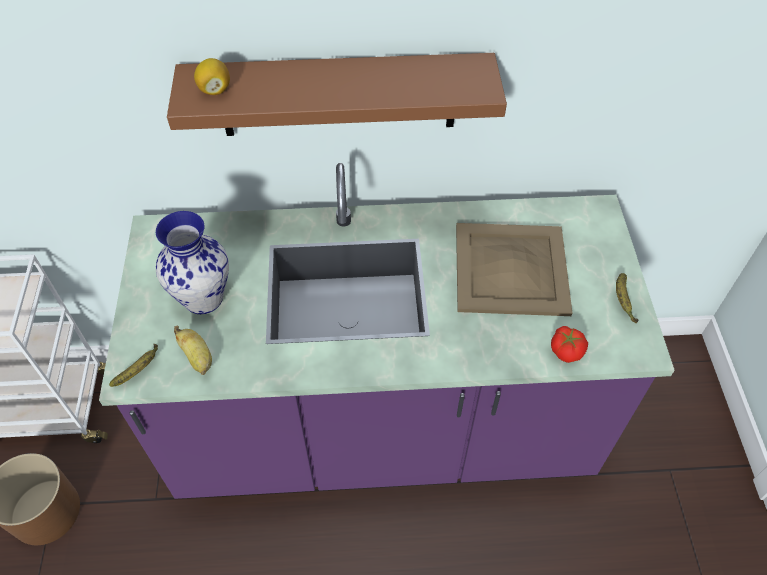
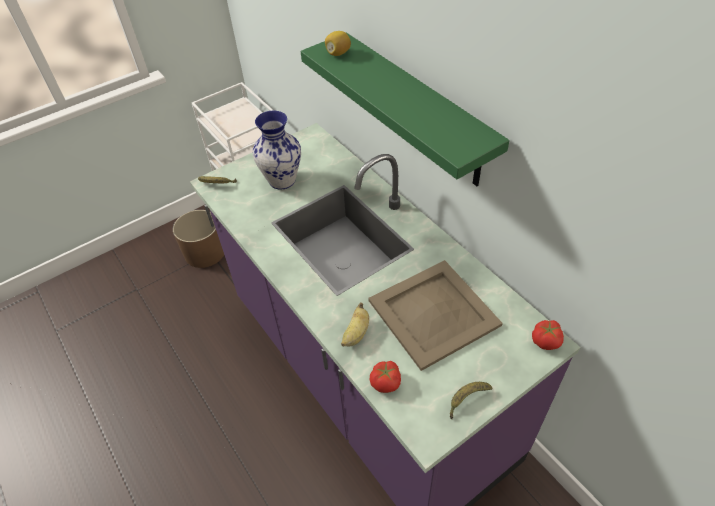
camera: 60 degrees right, 5 degrees down
(198, 358) = (240, 201): banana -> banana (356, 334)
(338, 95) = (417, 110): brown shelf -> green shelf
(596, 211) = (546, 340): none -> tomato

